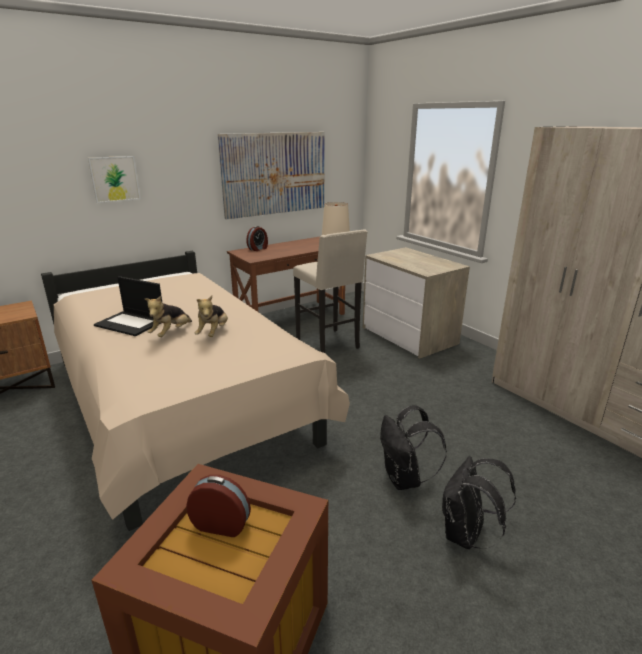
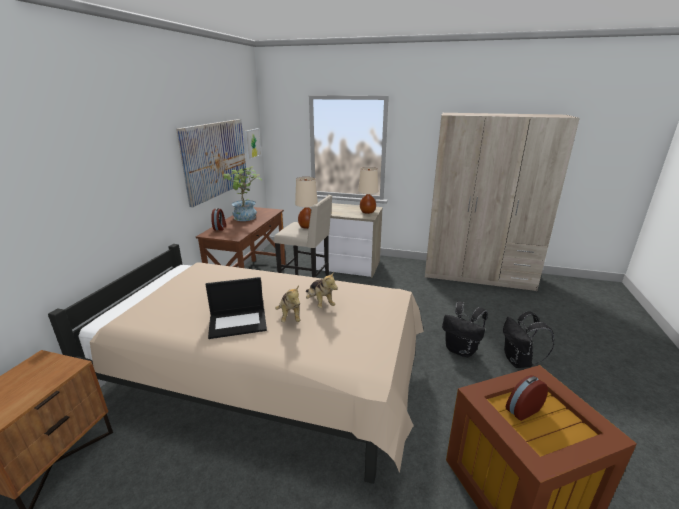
camera: 40 degrees left, 0 degrees up
(115, 179) = (102, 187): picture -> picture (252, 143)
(295, 246) = (245, 218): none -> potted plant
(437, 267) = (367, 212): none -> beige table lamp

